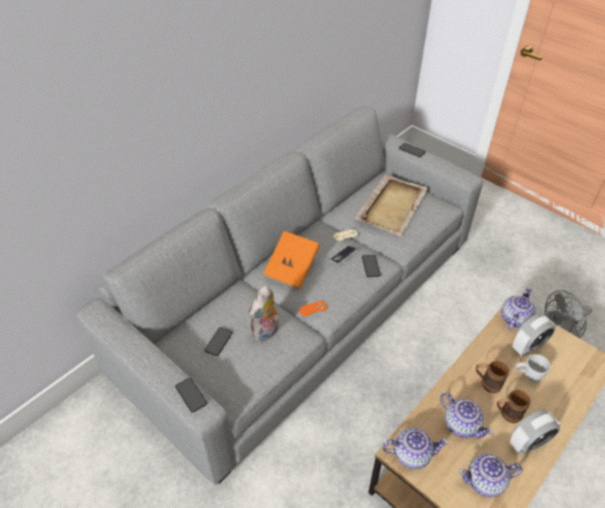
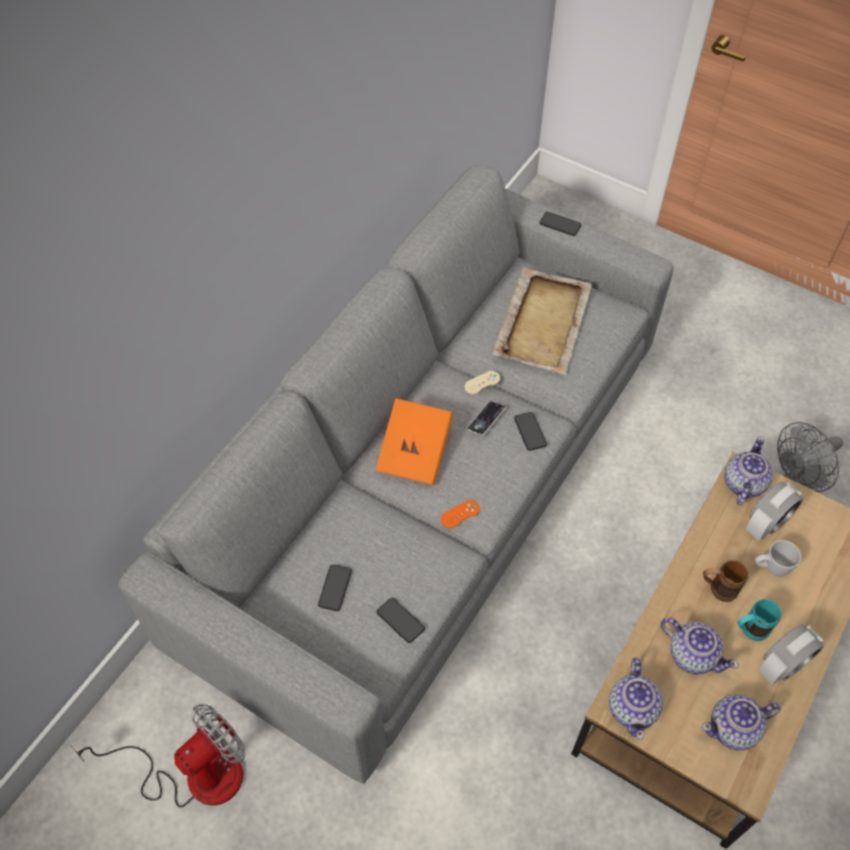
camera: 10 degrees left, 10 degrees up
(106, 460) = (194, 774): none -> fan
(191, 395) = (326, 684): phone -> phone (400, 620)
(266, 332) = (400, 563): plush toy -> none
(411, 454) = (633, 708): teapot -> teapot turned 105 degrees clockwise
(506, 415) = (748, 630): brown mug -> turquoise mug

